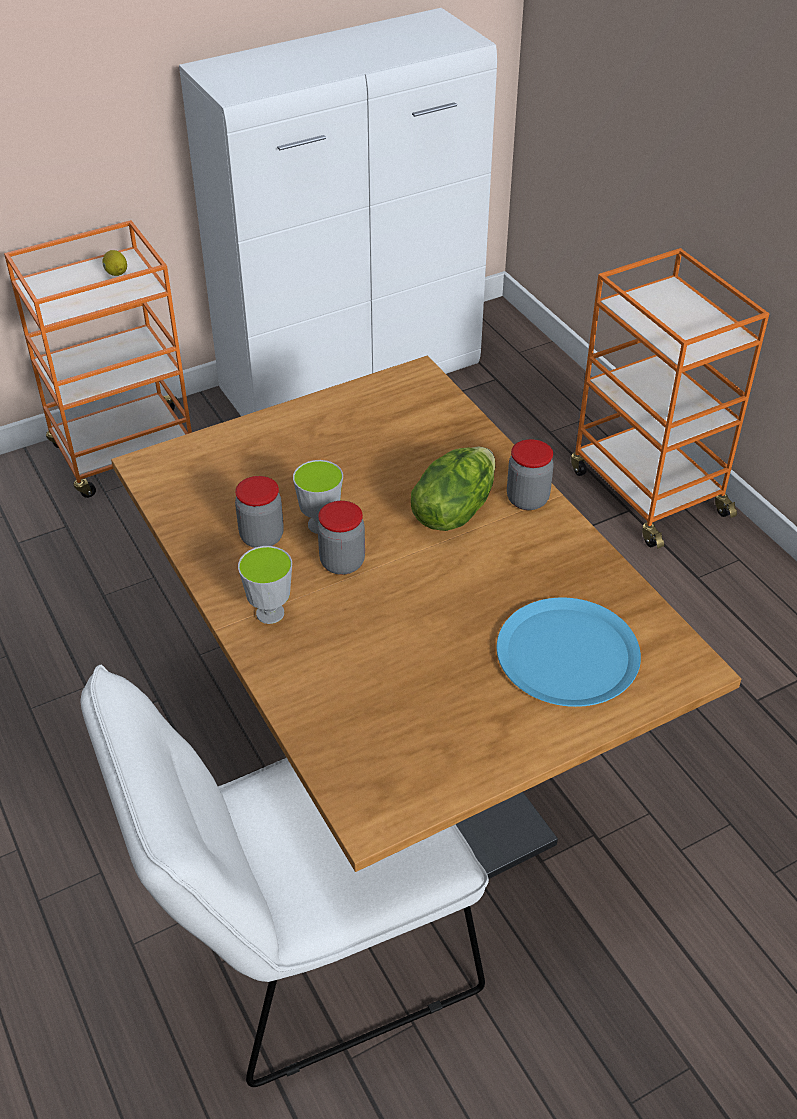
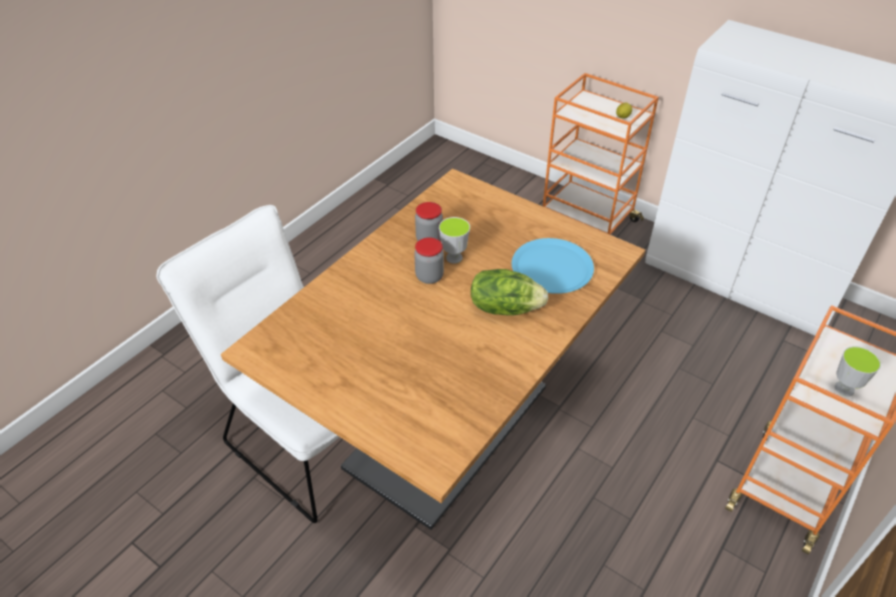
camera: 65 degrees right, 0 degrees up
(270, 613) = (374, 263): cup -> cup (844, 389)
(527, 499) = (540, 338): jar -> none
(567, 653) = (413, 397): blue plate -> blue plate (552, 267)

